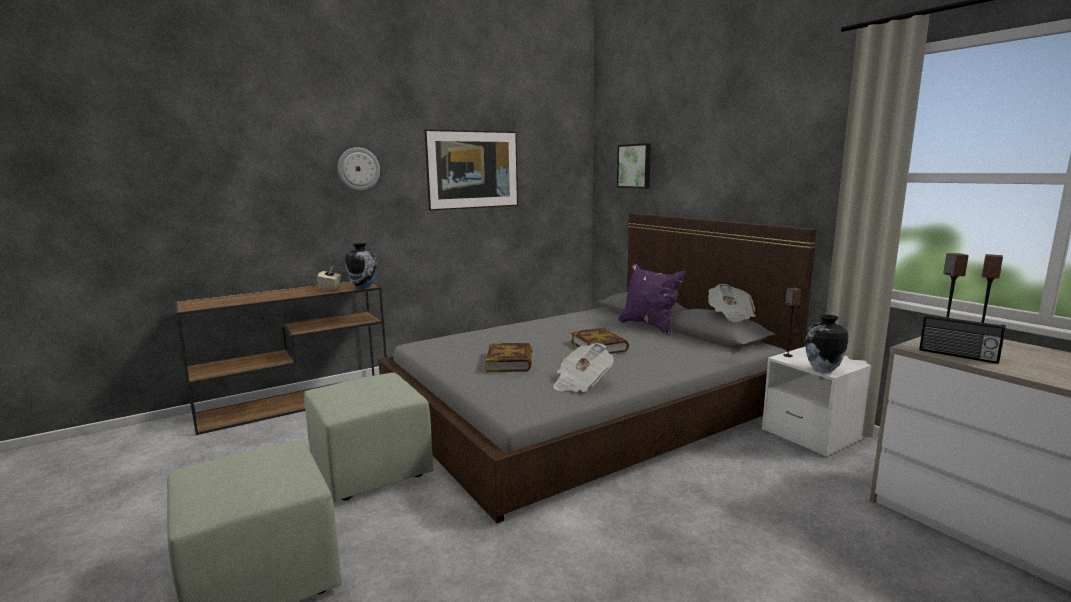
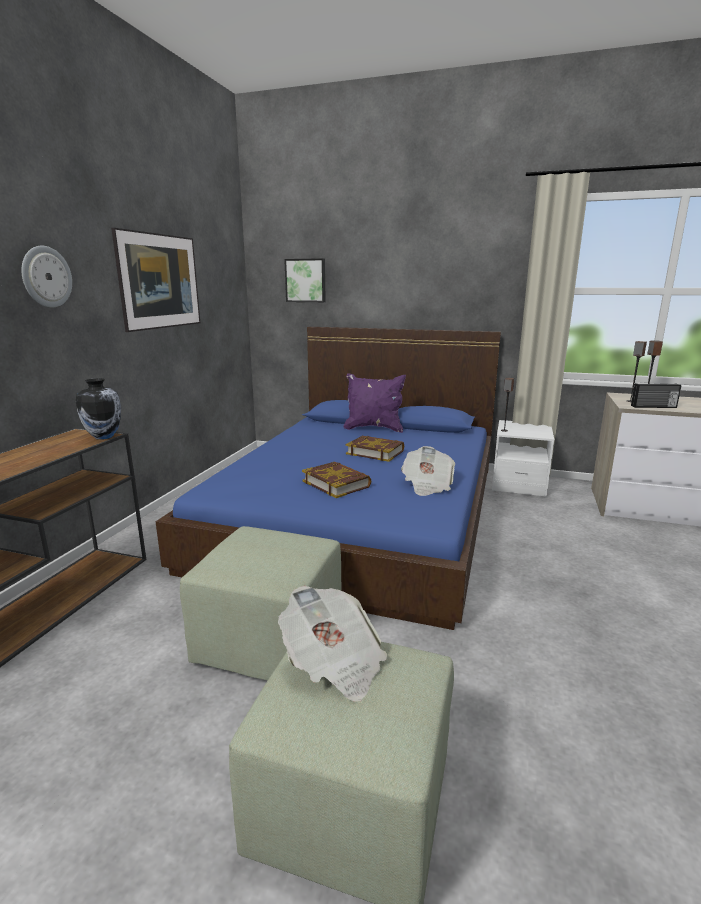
camera: 40 degrees left, 5 degrees up
(330, 288) = (56, 446): beige tissue box -> none
(587, 407) = (361, 512): grey bed -> blue bed
(730, 315) = (442, 408): newspaper -> newspaper (334, 663)
(822, 370) = (539, 435): vase -> none

